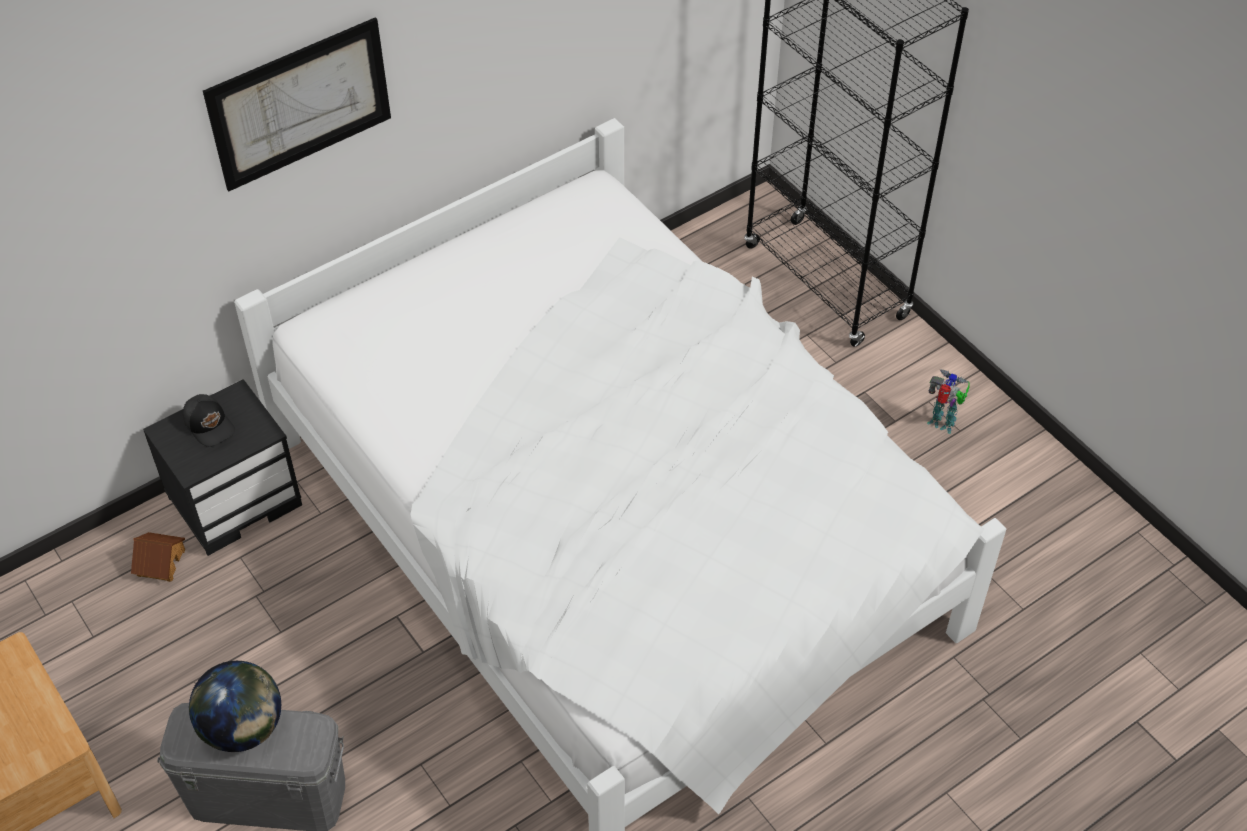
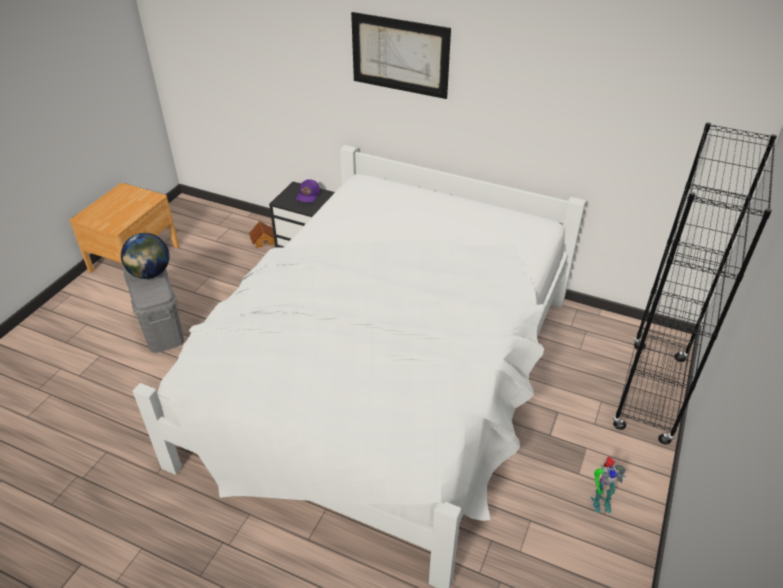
camera: 60 degrees right, 10 degrees down
(210, 424) = (308, 195): black cap -> purple cap
(942, 424) = (600, 501): toy robot -> toy robot turned 90 degrees clockwise

